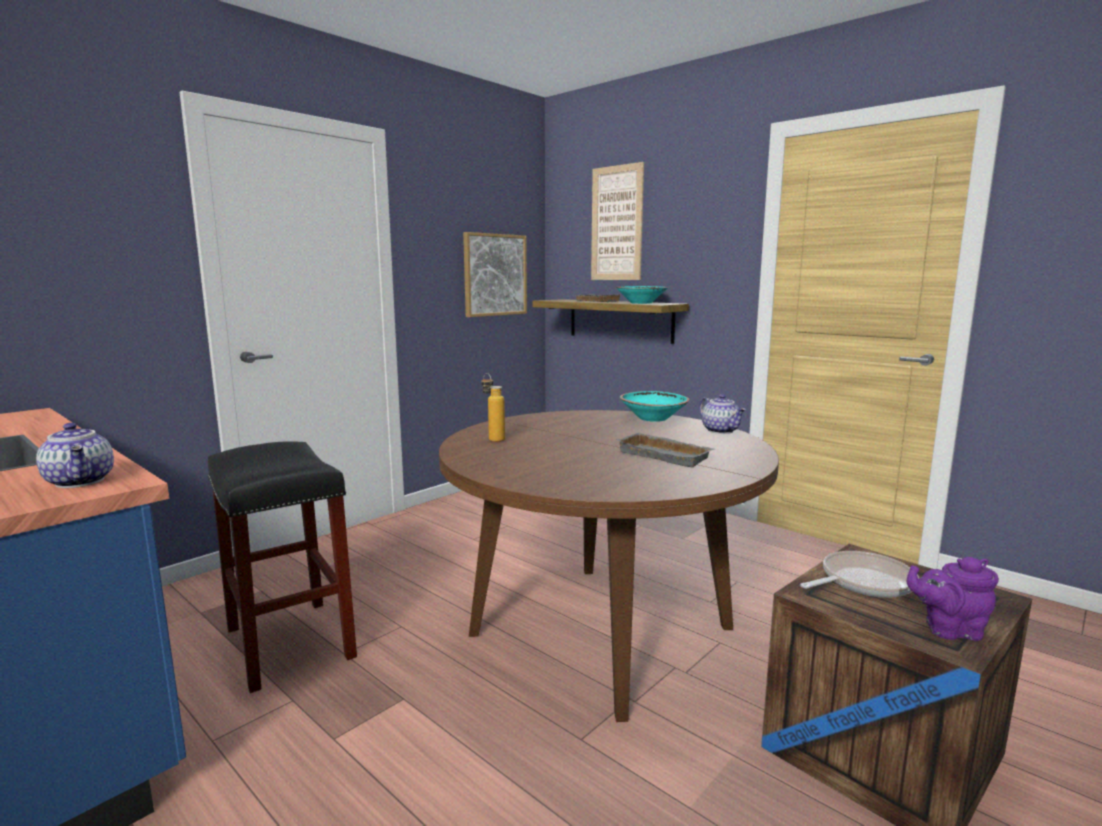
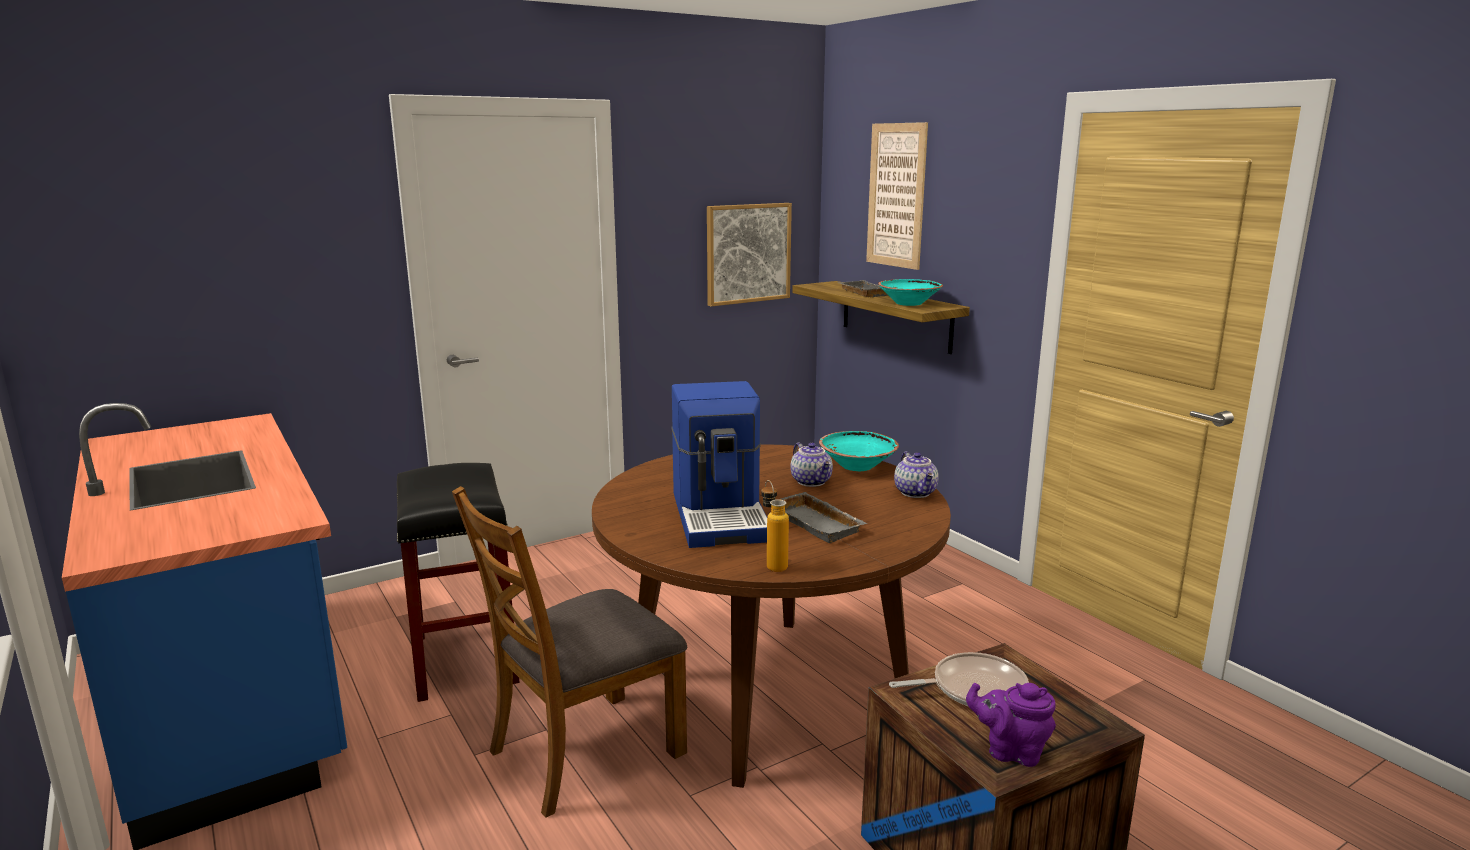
camera: 15 degrees right, 5 degrees up
(82, 481) = (269, 514): teapot -> teapot (812, 482)
(453, 714) = (584, 751): none -> brown chair
(493, 438) = (661, 481): bottle -> bottle (773, 564)
(573, 457) = (721, 516): none -> coffee machine

